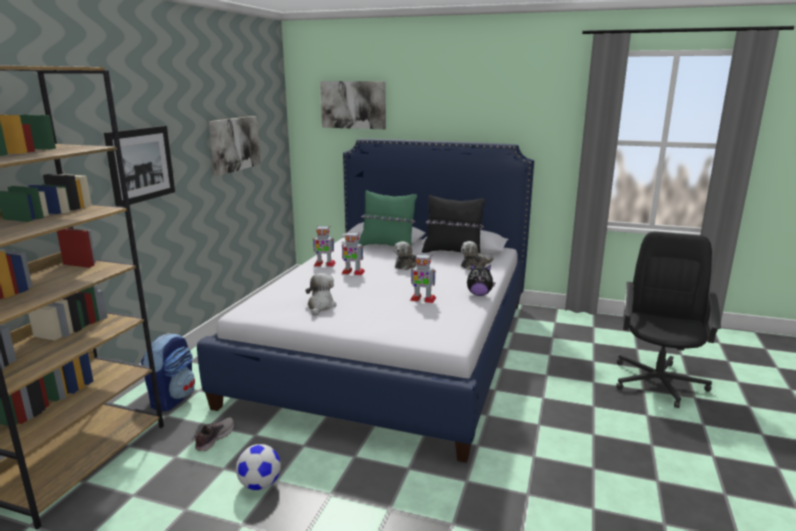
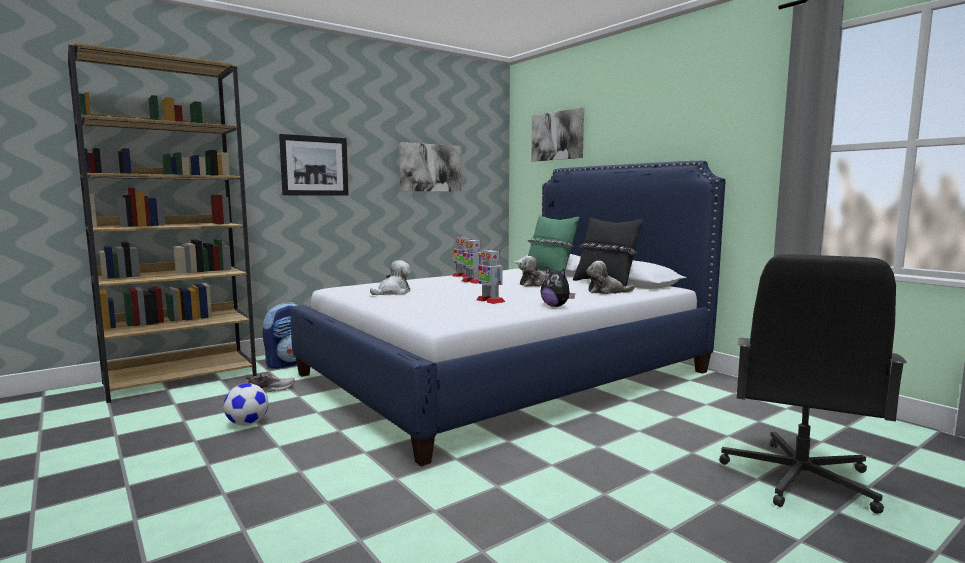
camera: 35 degrees right, 10 degrees down
(658, 382) = (798, 479): black office chair -> black office chair turned 150 degrees clockwise

